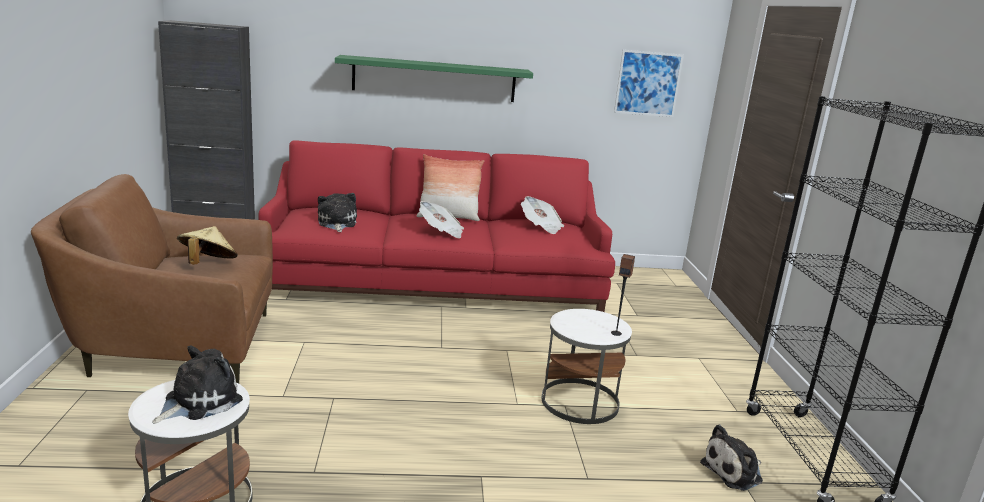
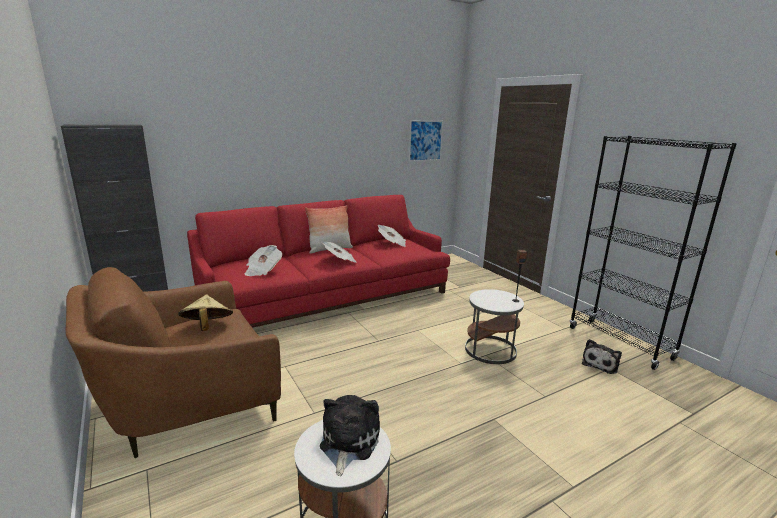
camera: 25 degrees left, 0 degrees up
(336, 223) = (263, 270): plush toy -> newspaper
(434, 79) = (294, 152): green shelf -> none

